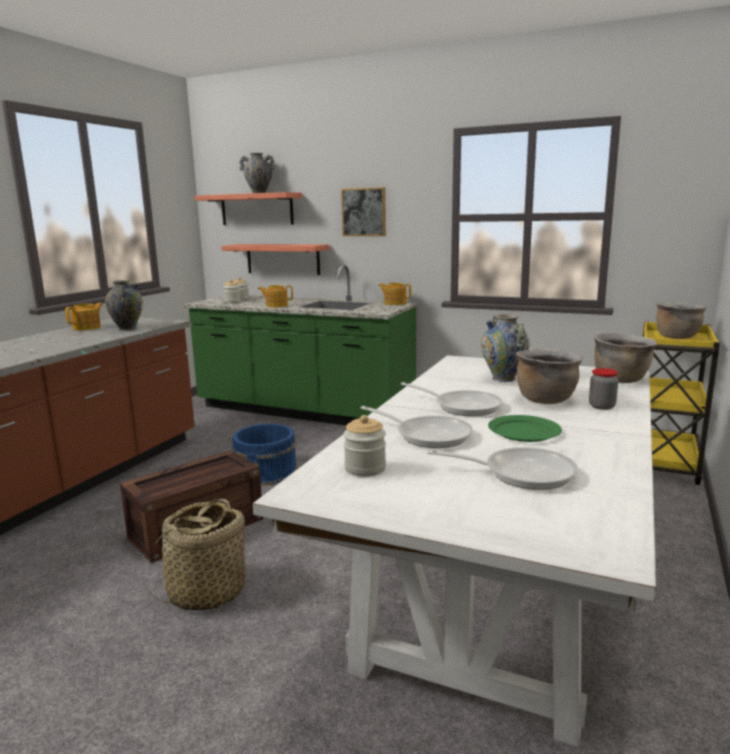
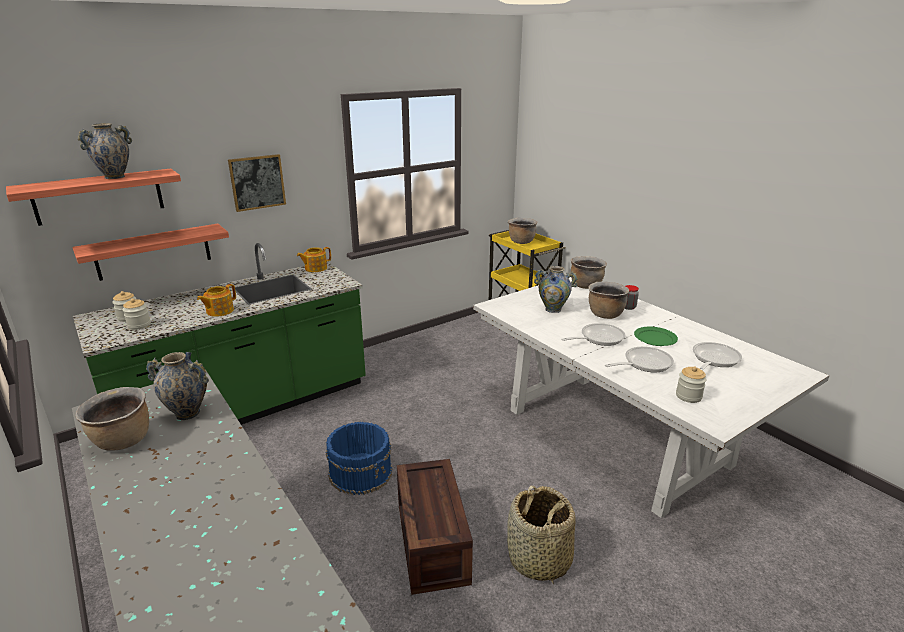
camera: 60 degrees left, 10 degrees up
(87, 328) = (123, 441): teapot -> brown cooking pot

